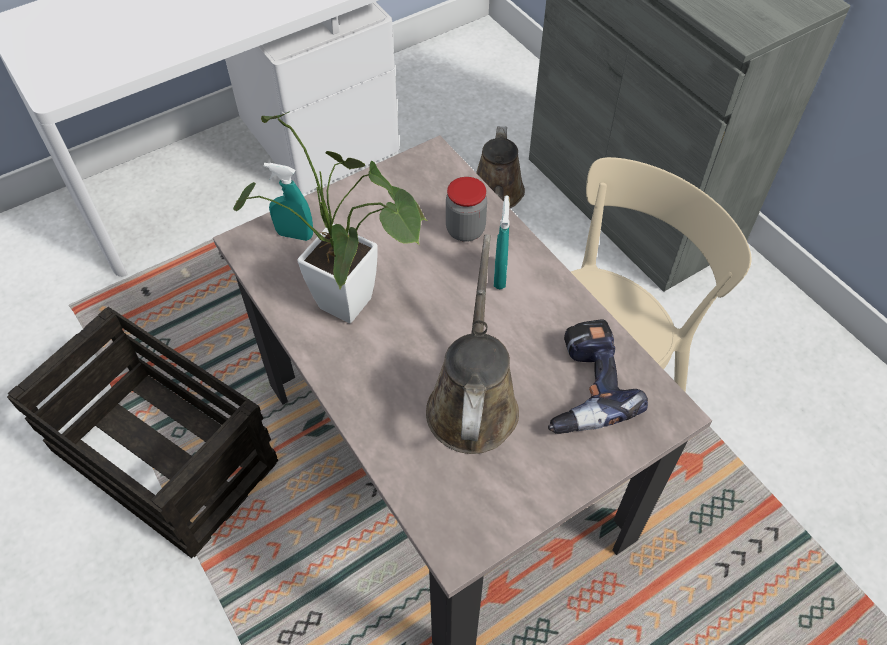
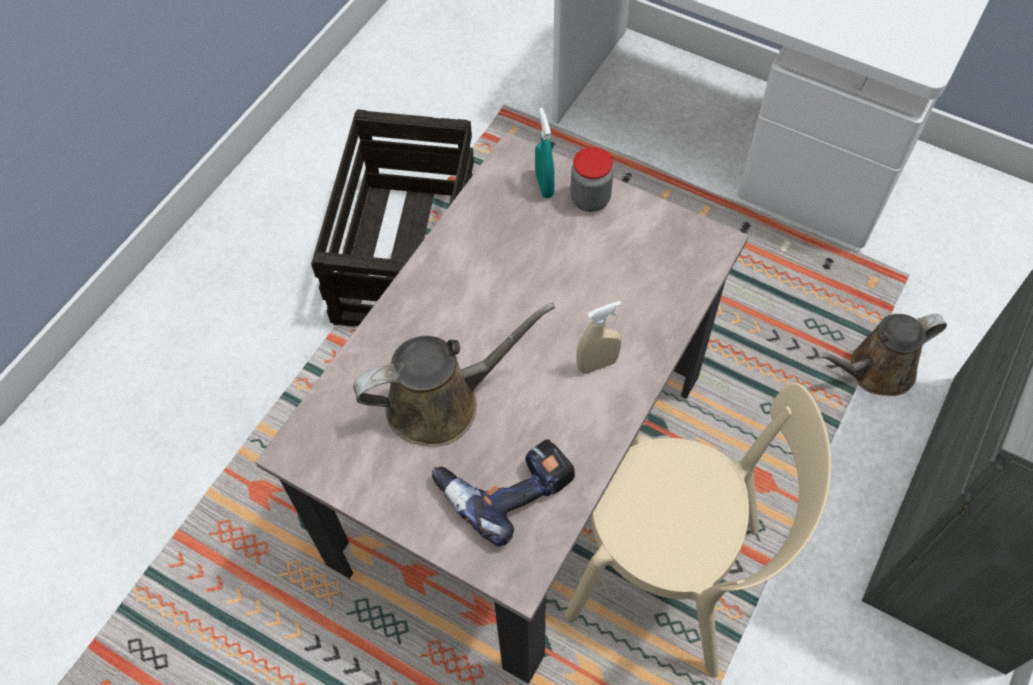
camera: 65 degrees right, 5 degrees up
(355, 309) = (490, 269): potted plant -> none
(465, 230) = (635, 311): jar -> jar (590, 199)
(500, 276) = (597, 364): turquoise spray bottle -> beige spray bottle

